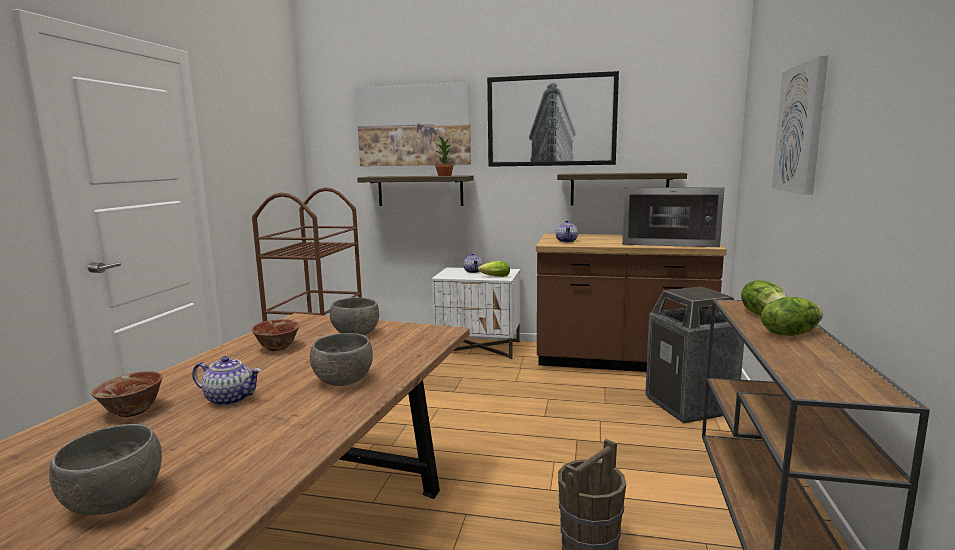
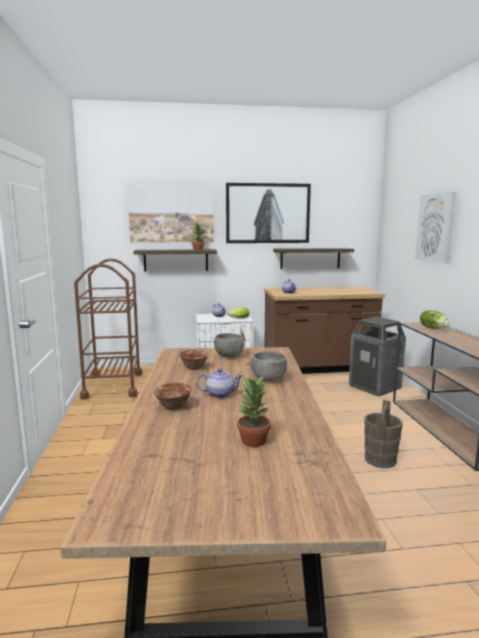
camera: 20 degrees left, 0 degrees up
(113, 503) = (253, 441): grey bowl -> potted plant
(669, 242) = (348, 291): microwave -> none
(789, 333) = (455, 336): lettuce -> none

